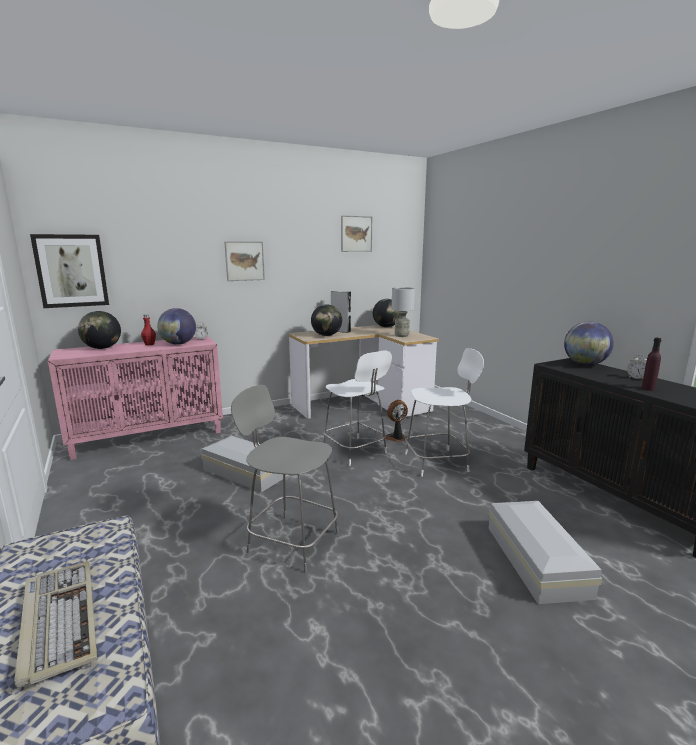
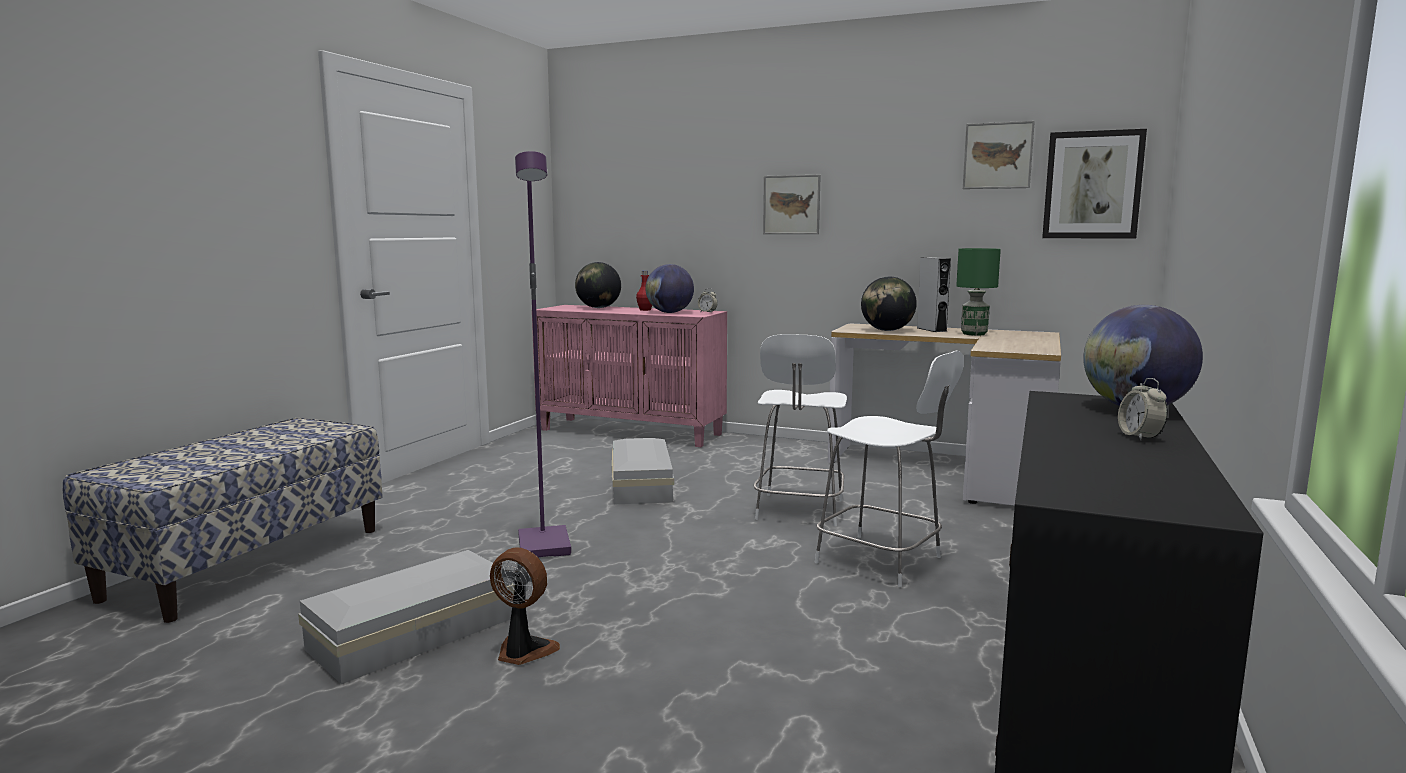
camera: 50 degrees right, 5 degrees down
(58, 620) = (225, 451): keyboard -> none
(71, 271) = (592, 215): picture -> picture (1092, 185)
(291, 541) = (546, 546): grey chair -> purple floor lamp
(367, 331) = (974, 334): none -> green table lamp
(386, 327) = (1035, 334): globe -> none
(396, 438) = (894, 518): fan -> fan (523, 652)
(401, 336) = (1004, 344): grey table lamp -> none
(535, 561) = (720, 692): white storage box -> white storage box (409, 633)
(648, 389) = (1073, 446): purple bottle -> none

